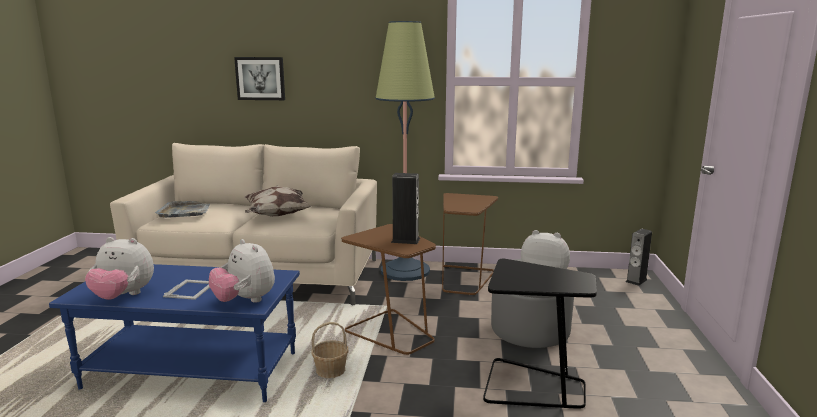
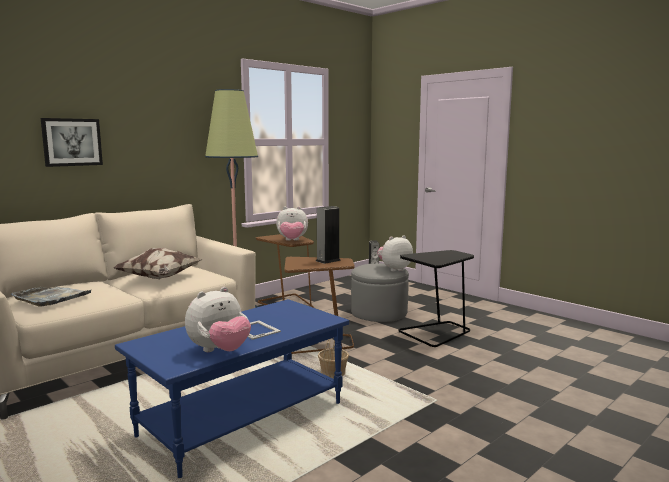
camera: 50 degrees left, 5 degrees down
(245, 301) = (315, 320): plush toy -> plush toy (292, 241)

